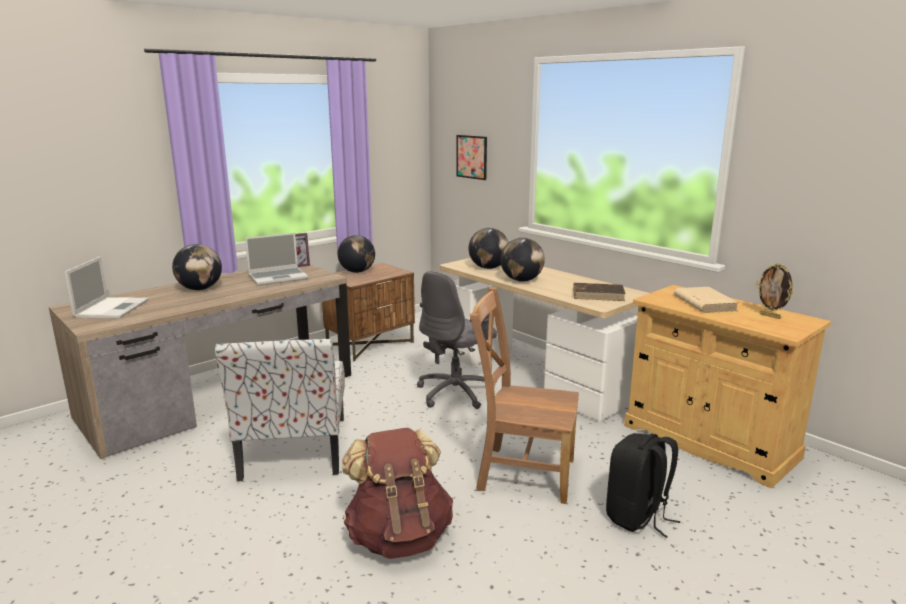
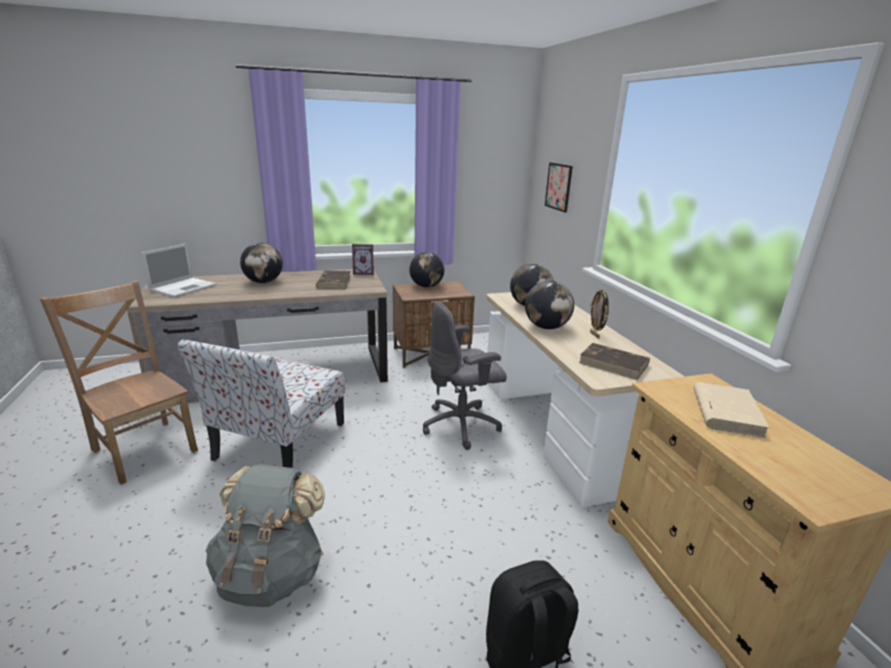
camera: 25 degrees right, 5 degrees up
(278, 277) = (334, 282): laptop -> brown book
(399, 537) = (271, 574): brown backpack -> grey backpack
(521, 473) = (446, 543): brown chair -> brown chair (144, 448)
(770, 316) = (813, 462): picture frame -> picture frame (595, 335)

